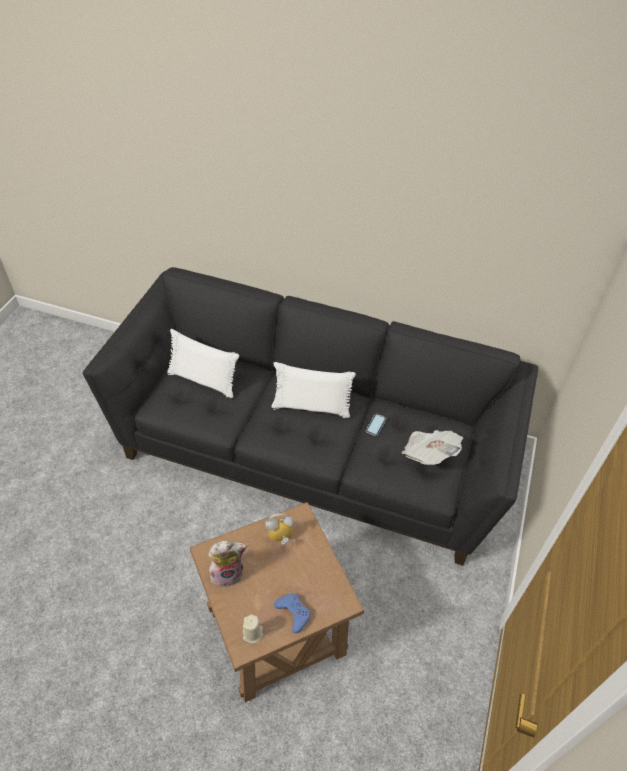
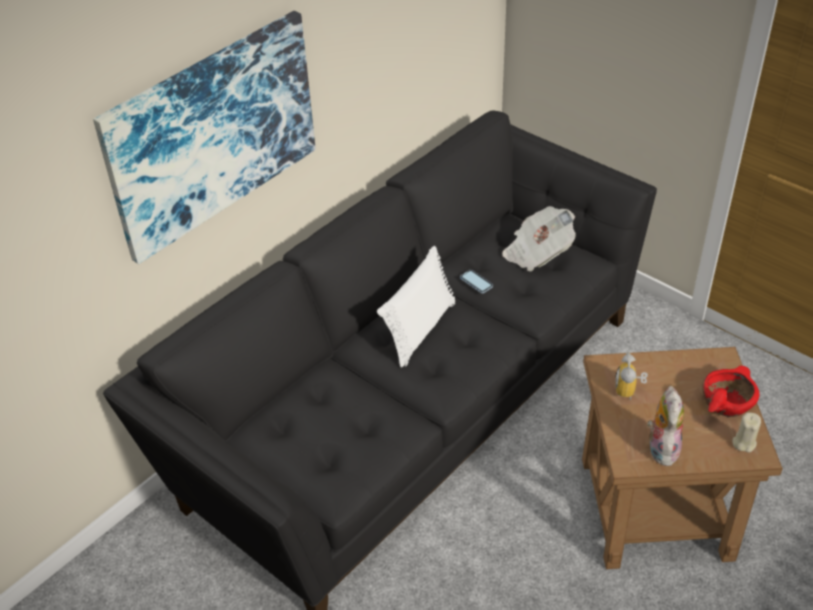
camera: 65 degrees left, 5 degrees down
(204, 380) = (313, 427): white pillow -> none
(269, 187) = (212, 133): none -> picture
(293, 613) = (726, 402): blue game controller -> red bowl

